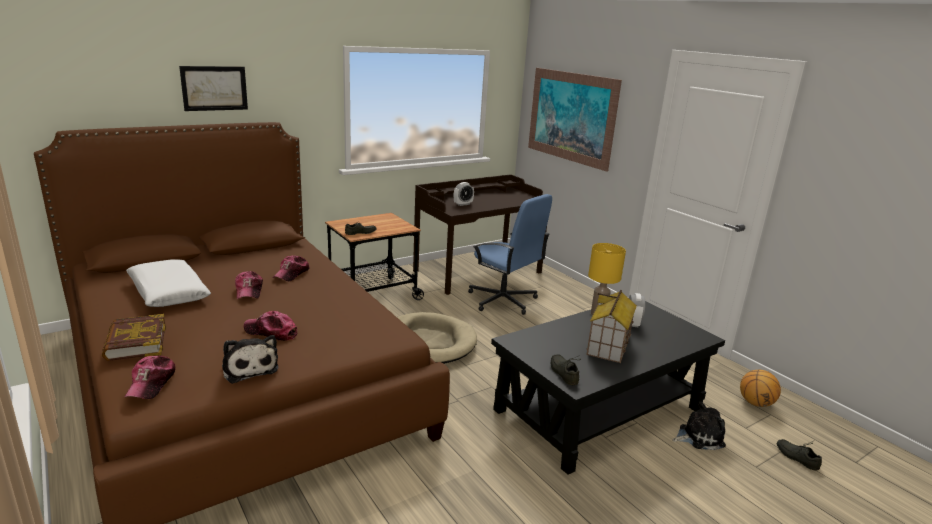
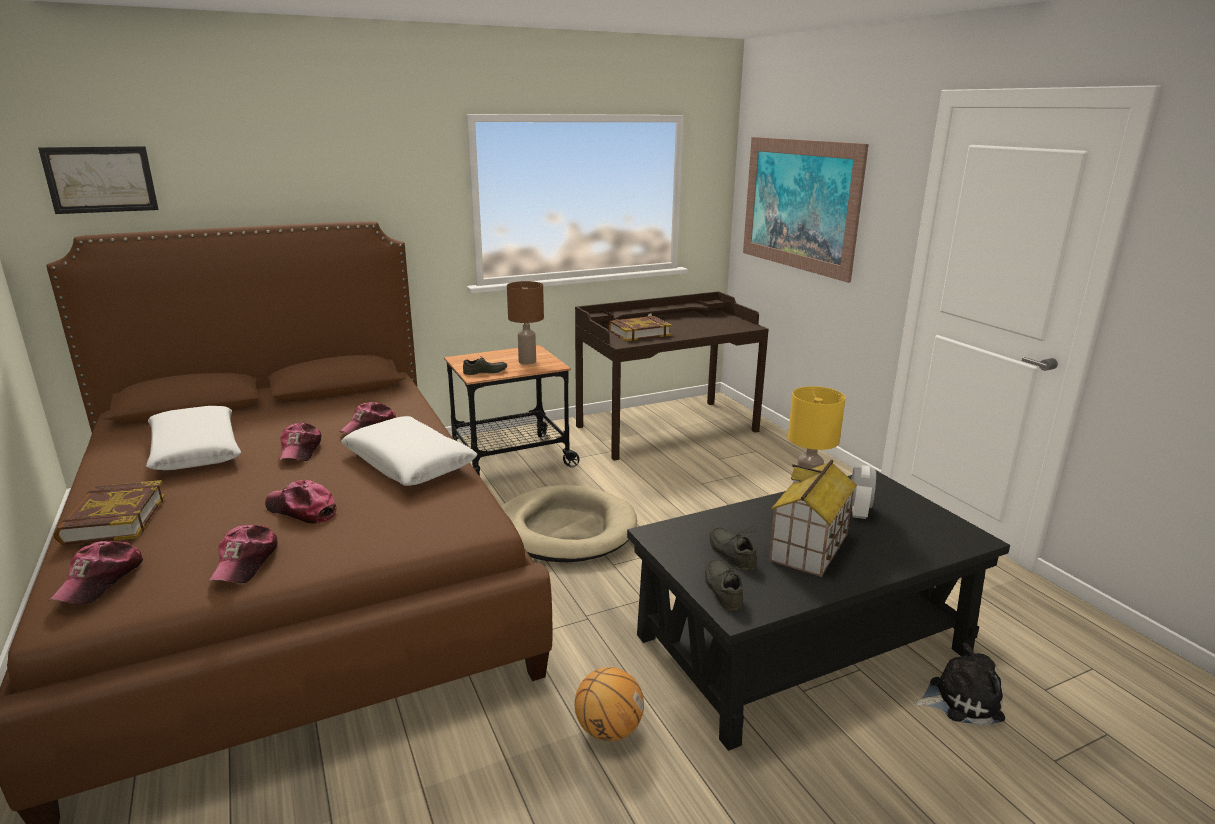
camera: 10 degrees right, 0 degrees up
(214, 88) = (287, 176): picture -> picture (101, 179)
(249, 367) = (246, 562): plush toy -> cap
(332, 298) = (409, 463): none -> white pillow
(387, 225) = (527, 362): none -> brown table lamp
(463, 204) = (639, 333): alarm clock -> book
(503, 300) = (693, 471): blue office chair -> none
(755, 403) = (1068, 648): basketball -> basketball (608, 730)
(797, 457) = (1133, 748): grey shoe -> grey shoe (733, 553)

